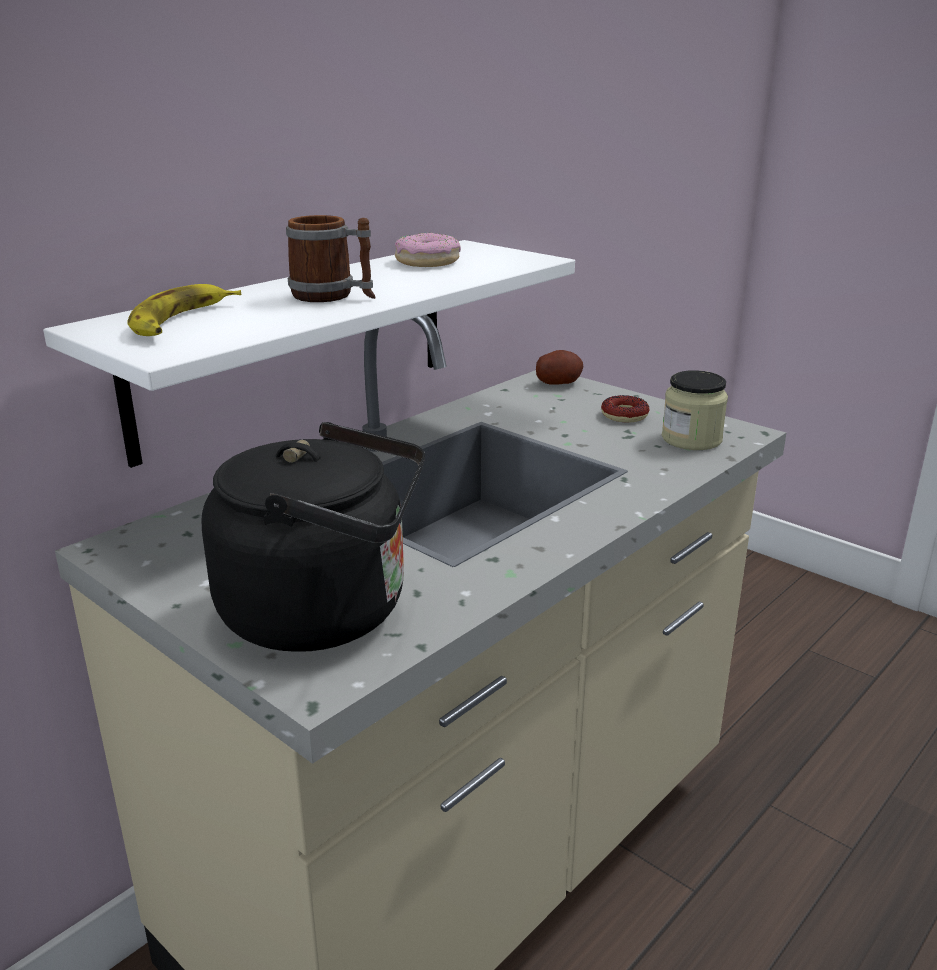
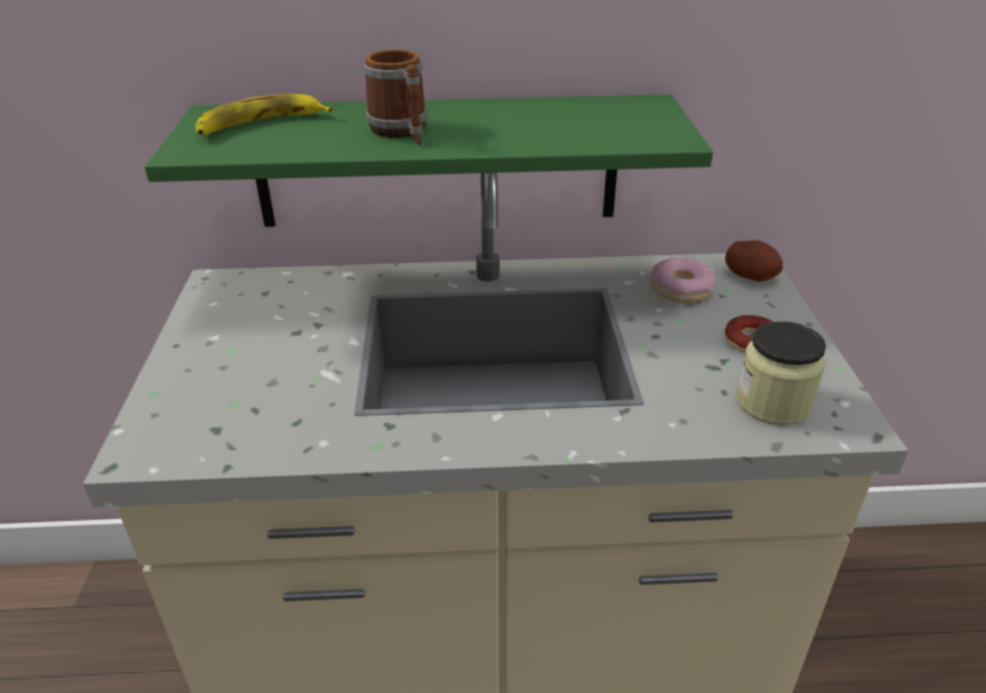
camera: 45 degrees right, 10 degrees up
(297, 344) = (437, 162): white shelf -> green shelf
(326, 612) = (228, 402): black kettle -> none
(427, 261) = (567, 113): donut -> donut (680, 289)

